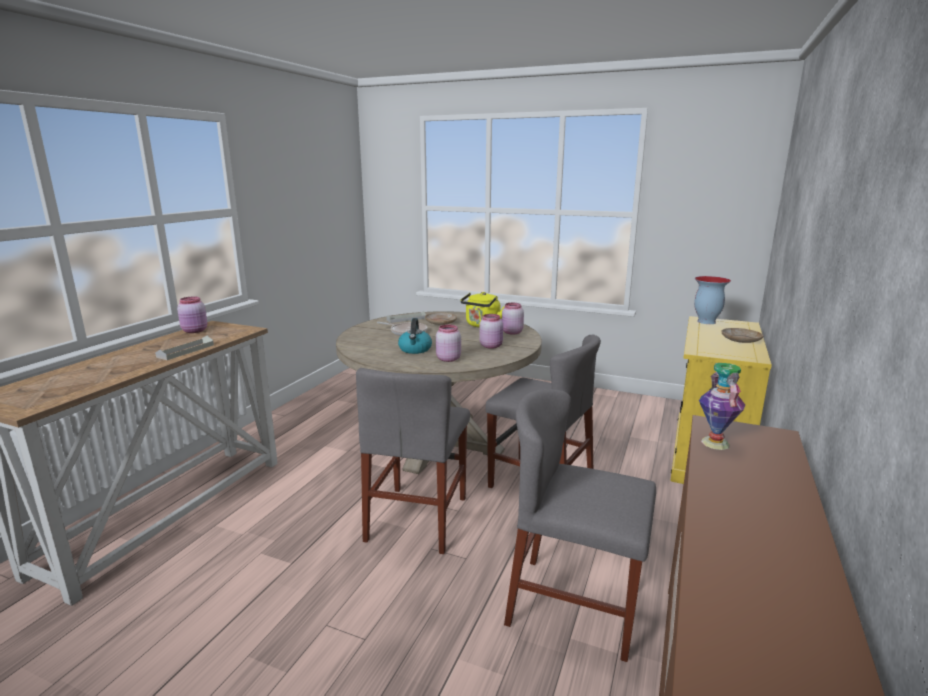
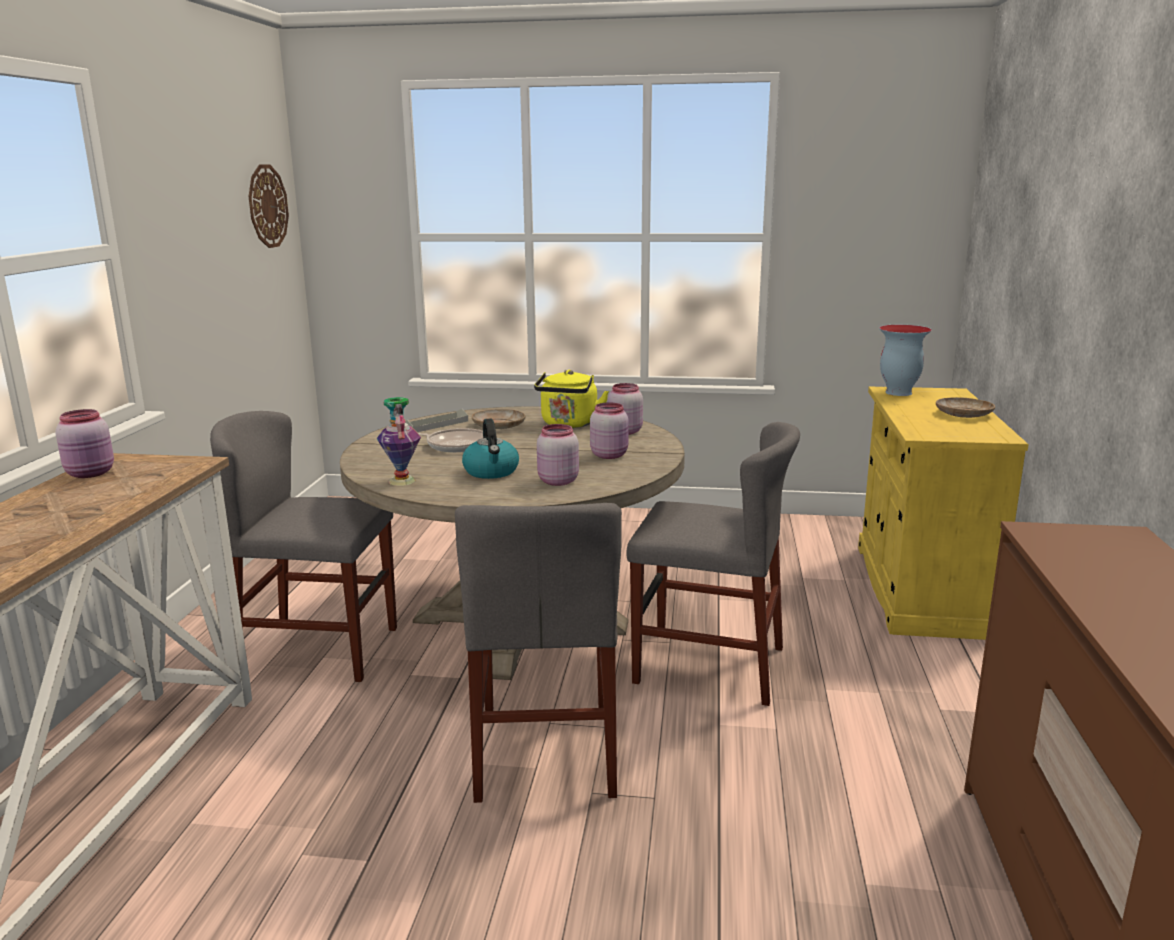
camera: 15 degrees left, 0 degrees up
(186, 351) = (107, 509): grey tray -> none
(341, 188) = (267, 206): none -> wall clock
(574, 606) = (848, 837): grey chair -> grey chair (319, 650)
(714, 443) = (1061, 555): vase -> vase (401, 481)

